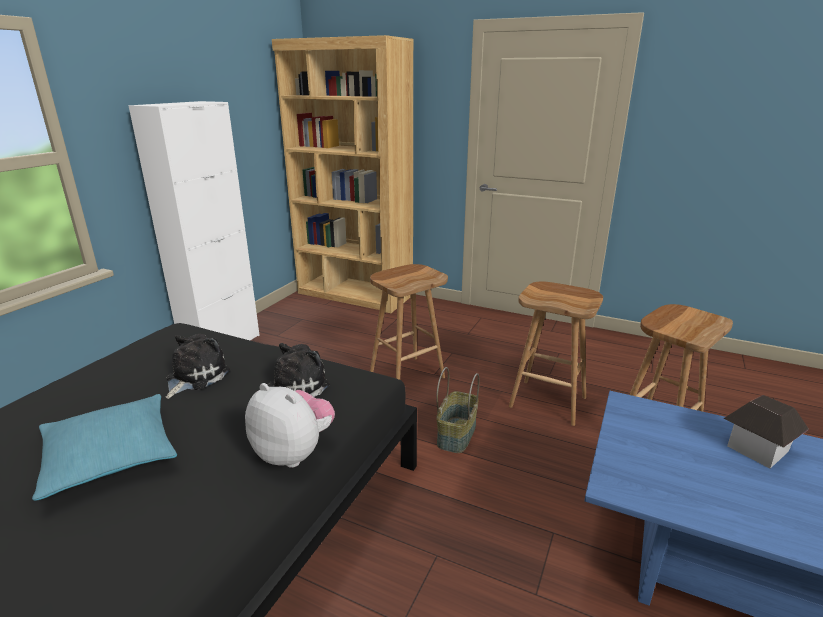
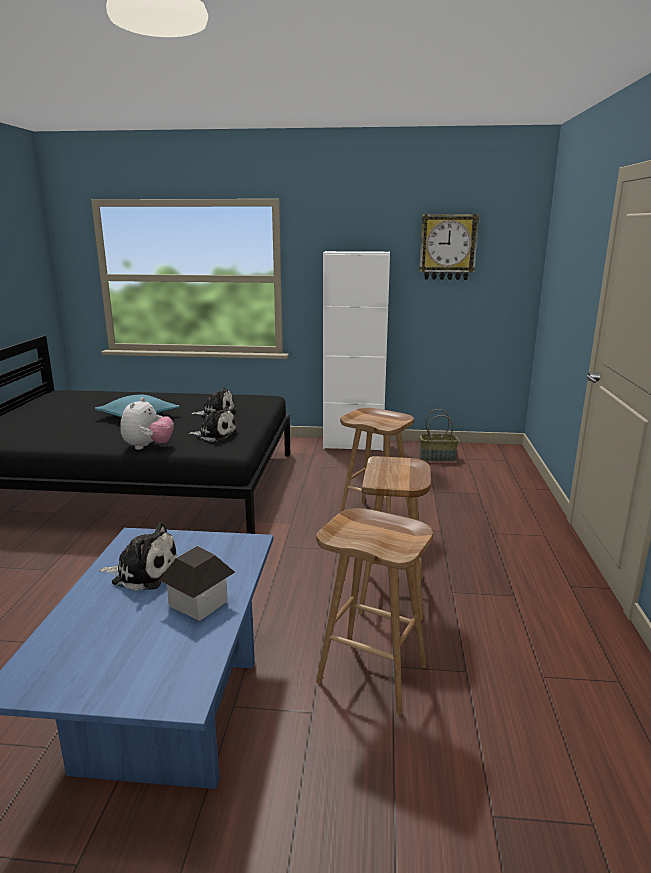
camera: 70 degrees right, 5 degrees down
(244, 93) = (448, 247): none -> wall clock
(355, 294) = (505, 465): brown bookcase -> none
(456, 434) = (303, 552): basket -> basket (438, 457)
(706, 483) = (143, 572): none -> plush toy

